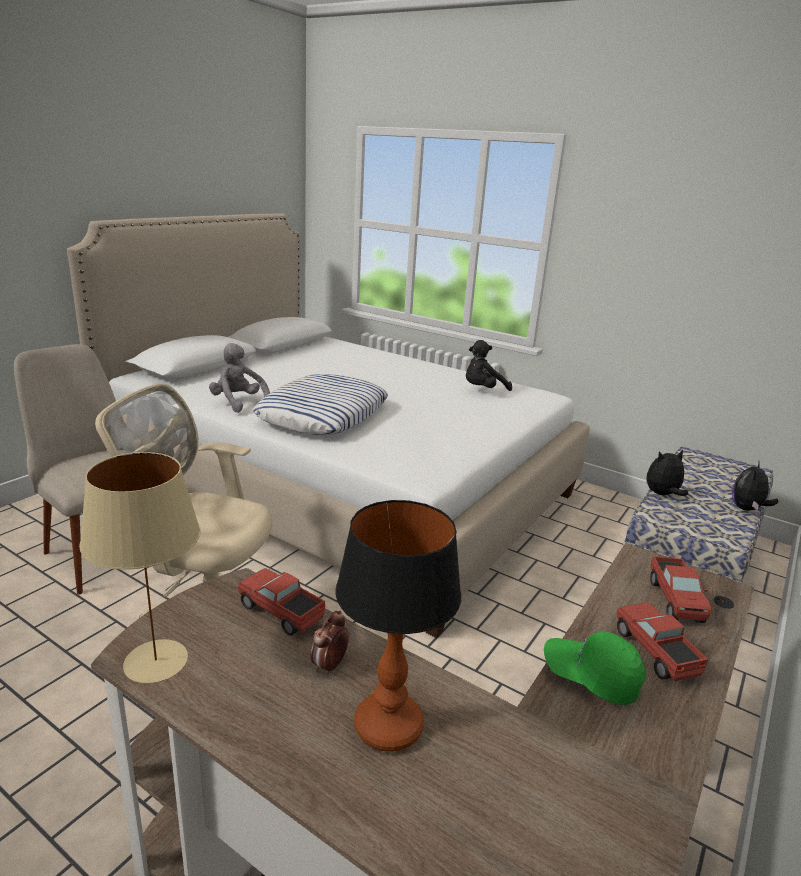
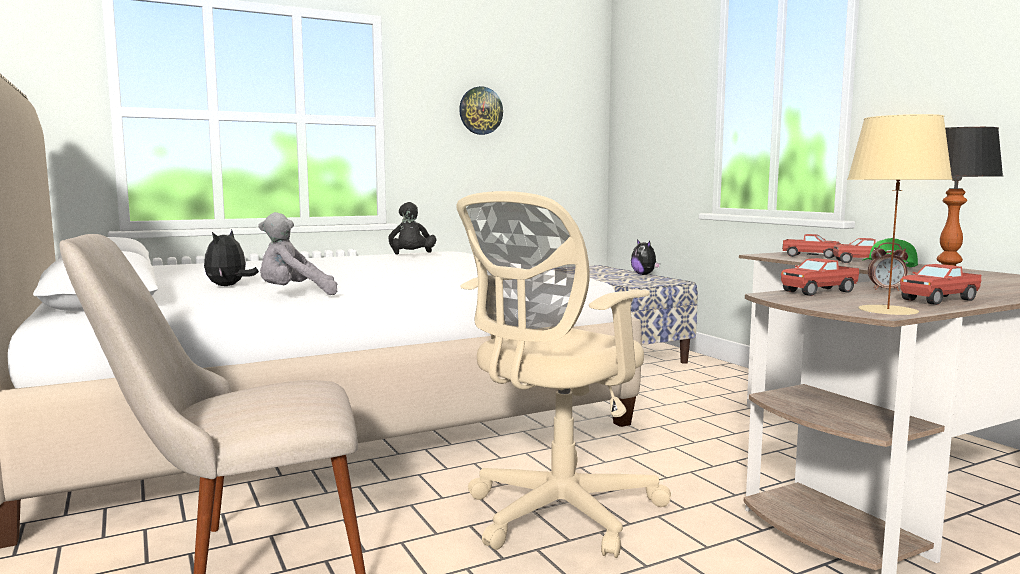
camera: 60 degrees left, 15 degrees down
(254, 708) = (939, 300): none -> toy truck
(323, 414) = (391, 281): pillow -> none
(329, 665) = (886, 290): alarm clock -> alarm clock turned 45 degrees counterclockwise
(662, 494) = (609, 280): plush toy -> plush toy (229, 286)
(665, 244) = (480, 110): none -> wall clock

